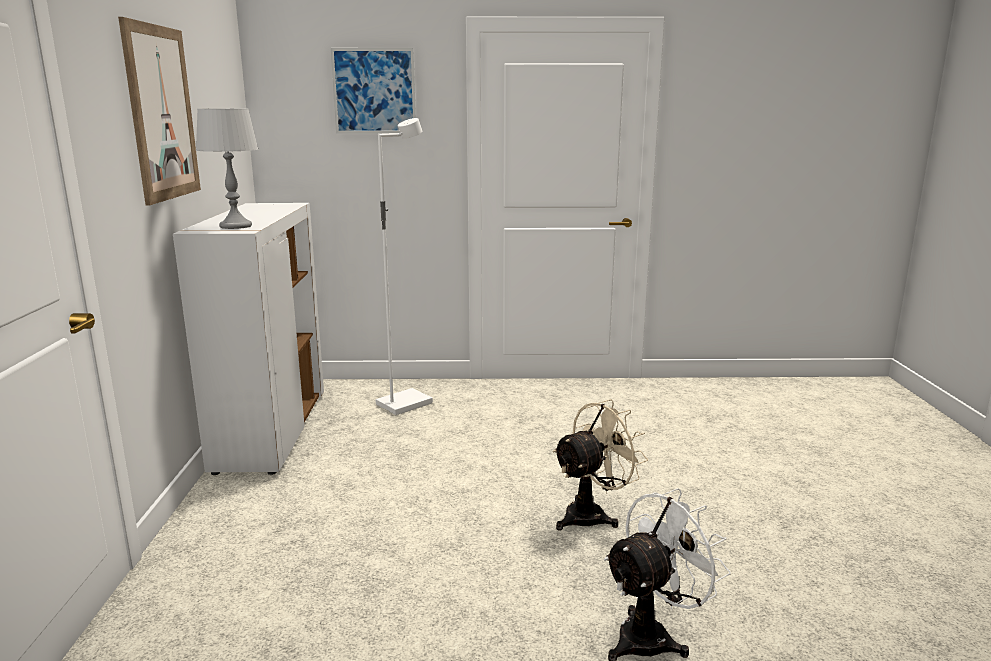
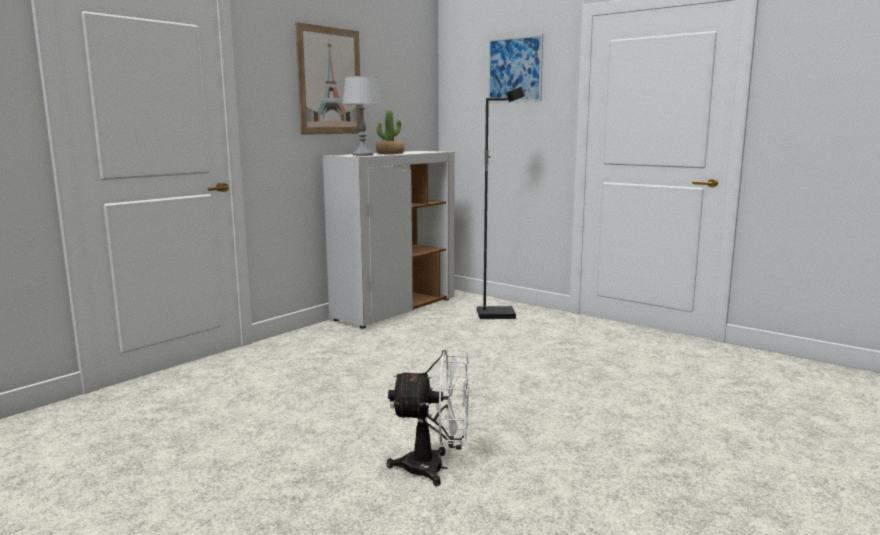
camera: 40 degrees right, 5 degrees down
(252, 217) = (390, 153): none -> potted plant
(404, 403) = (496, 314): white floor lamp -> black floor lamp
(592, 514) = (514, 402): beige fan -> none

